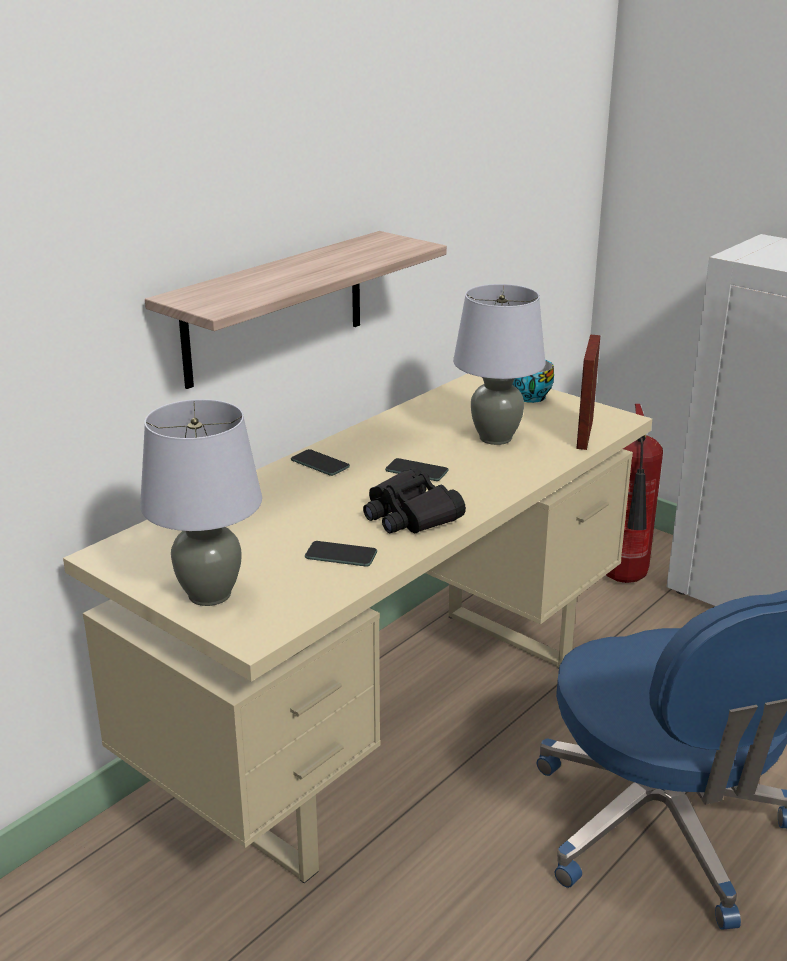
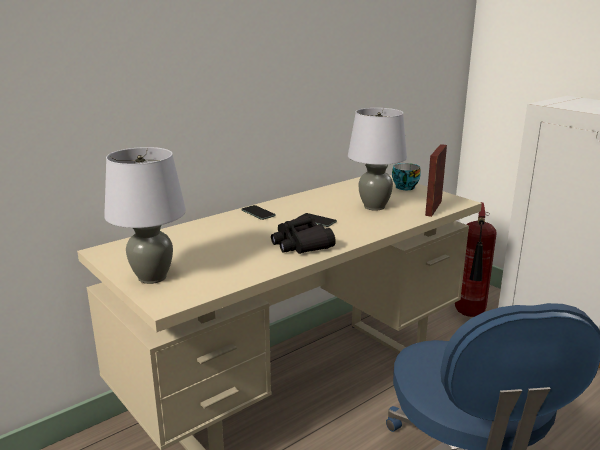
camera: 10 degrees right, 5 degrees down
(275, 308) = (235, 113): shelf -> none
(341, 555) = (246, 262): phone -> none

